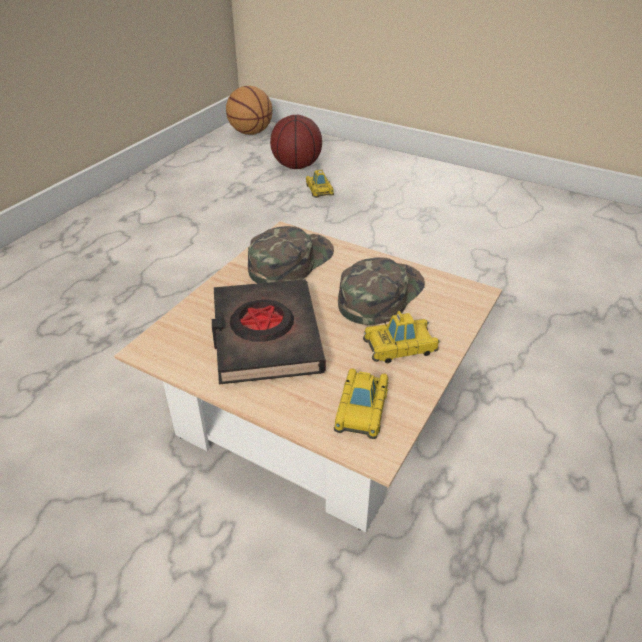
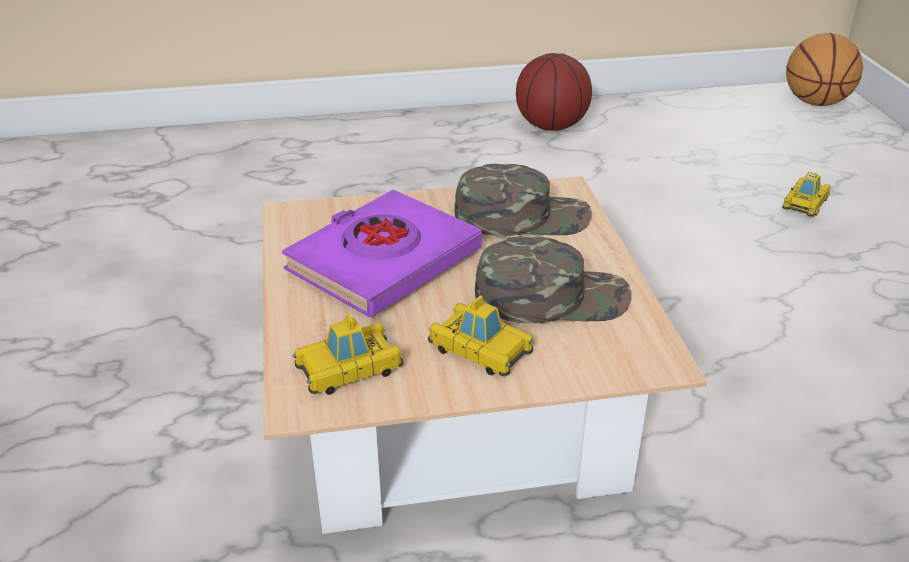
camera: 50 degrees right, 5 degrees down
(265, 337) = (383, 261): black book -> purple book
(297, 166) = (819, 164): basketball -> basketball (552, 126)

